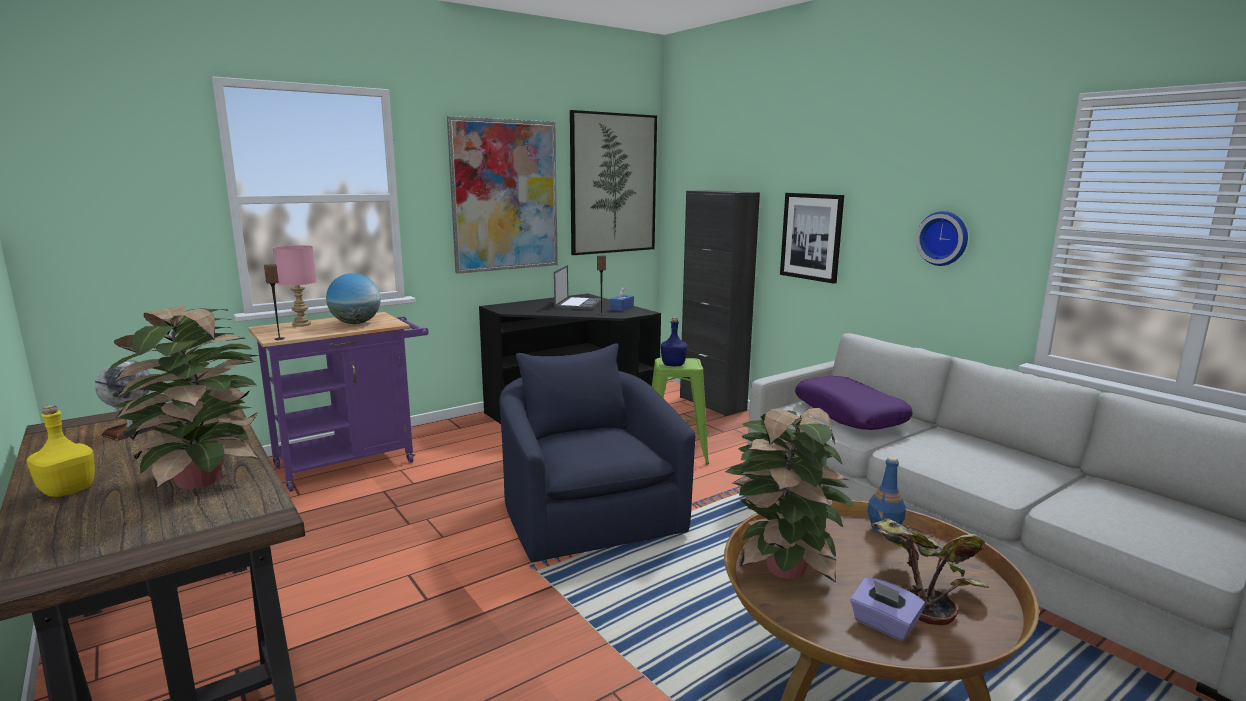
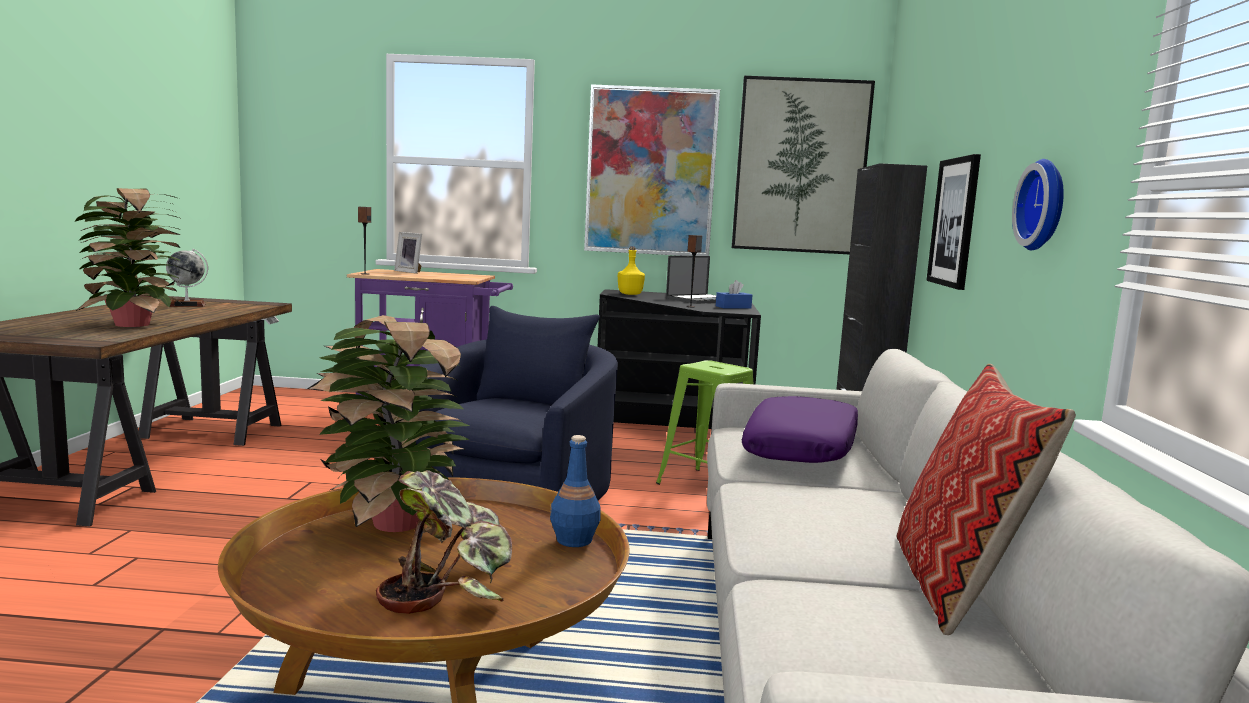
camera: 40 degrees right, 5 degrees down
(67, 490) = (81, 315): yellow bottle -> yellow bottle (630, 294)
(302, 324) = (410, 272): pink table lamp -> picture frame
(356, 323) = (445, 276): globe -> none
(672, 365) = (704, 366): blue bottle -> none
(883, 625) = (344, 583): purple tissue box -> none
(1085, 475) = (956, 586): none -> pillow

